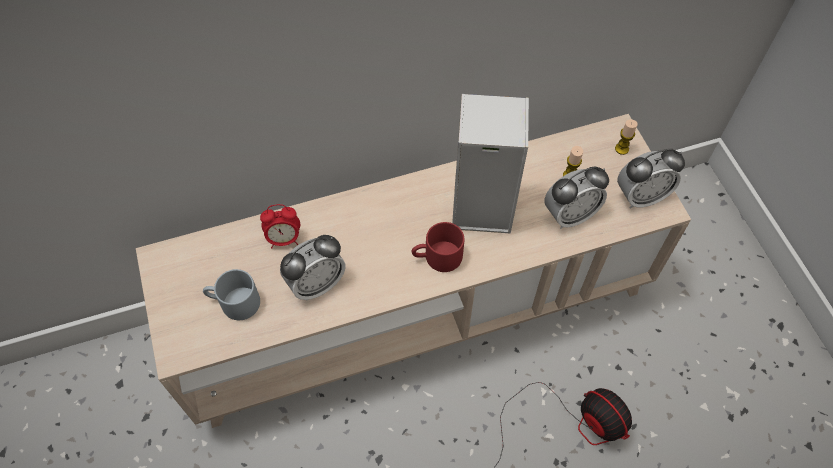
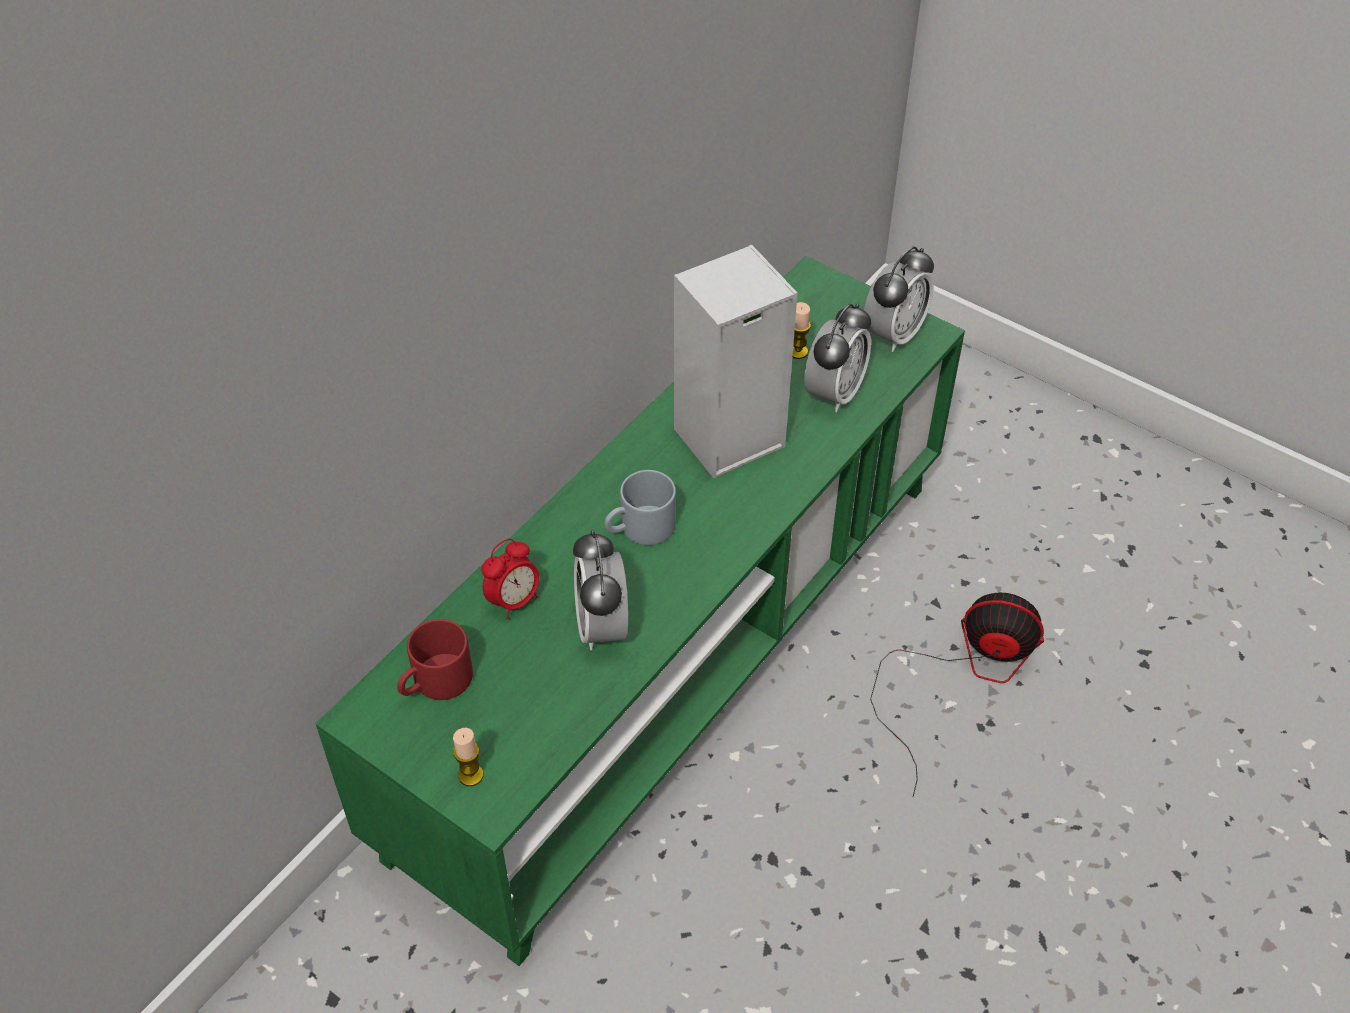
camera: 35 degrees left, 10 degrees down
(234, 303) = (515, 708): grey mug -> grey mug (640, 529)
(316, 284) = (602, 626): alarm clock -> alarm clock turned 150 degrees clockwise
(416, 310) = (674, 659): beige tv stand -> green tv stand
(437, 258) = (724, 517): red mug -> red mug (436, 683)
(621, 149) = (831, 295): candle -> candle (471, 775)

